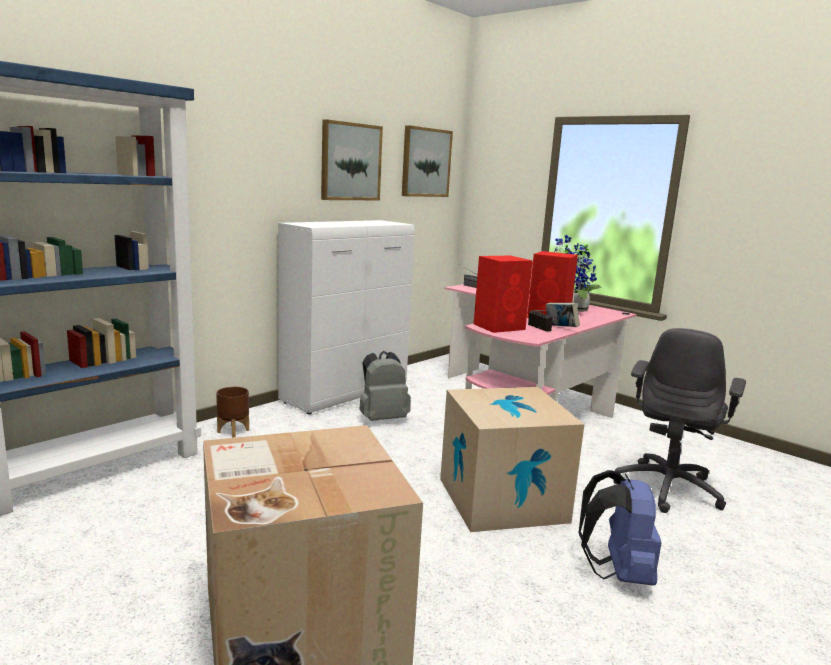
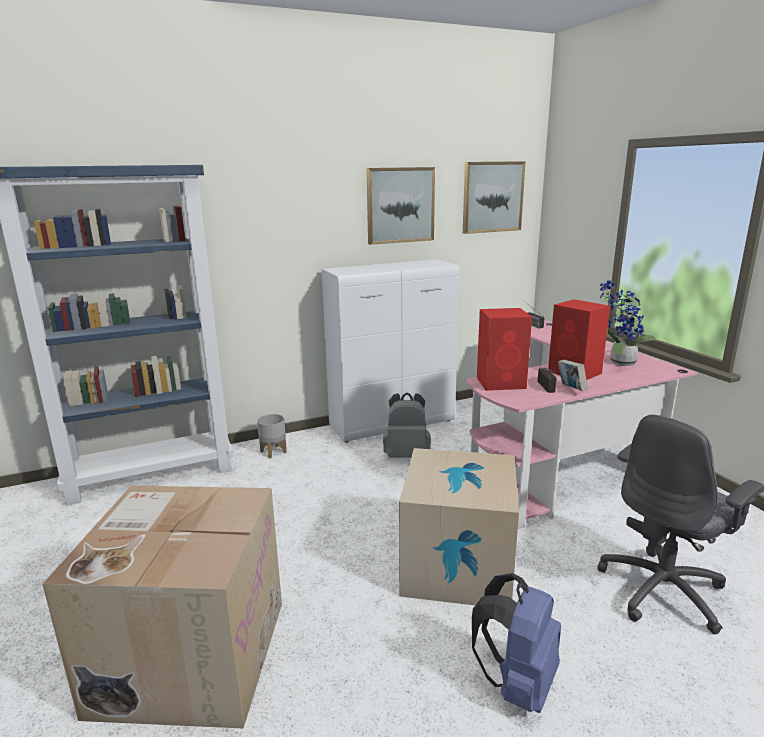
camera: 25 degrees right, 5 degrees up
(233, 431) = (274, 451): brown planter -> grey planter

